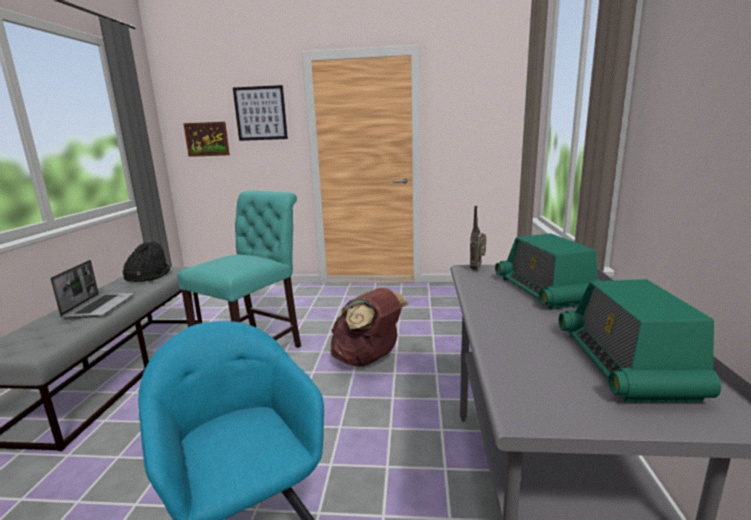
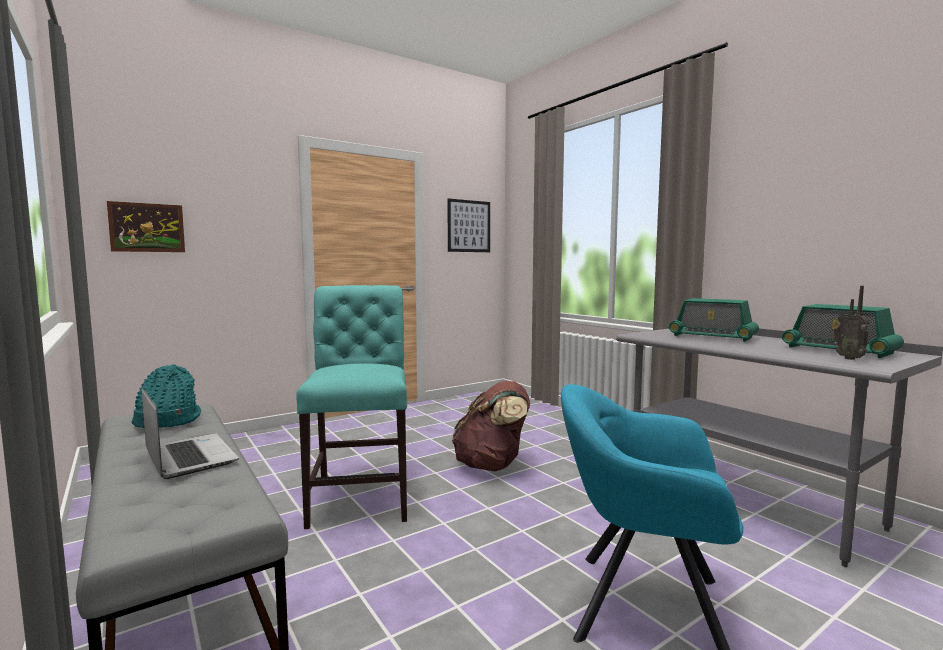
camera: 40 degrees left, 10 degrees down
(148, 276) = (166, 421): black hat -> turquoise hat
(260, 113) = (238, 200): picture -> picture (469, 226)
(477, 268) = (640, 334): radio -> radio (850, 358)

